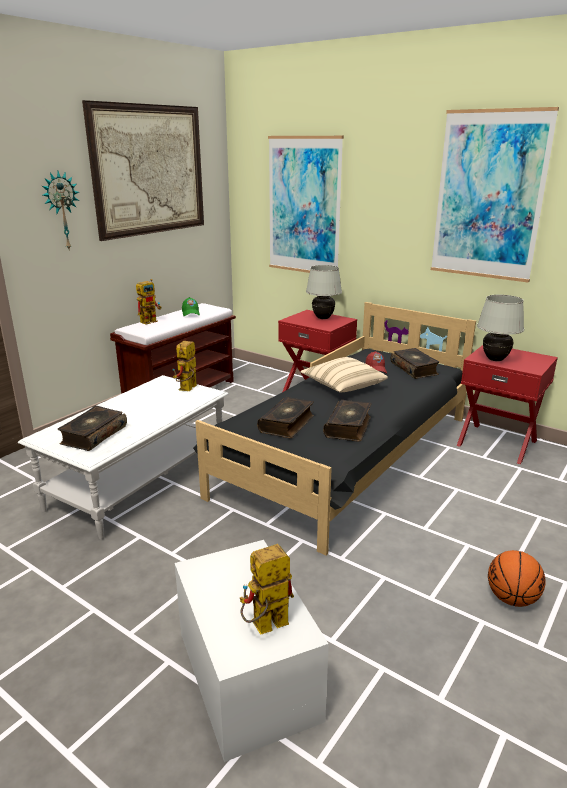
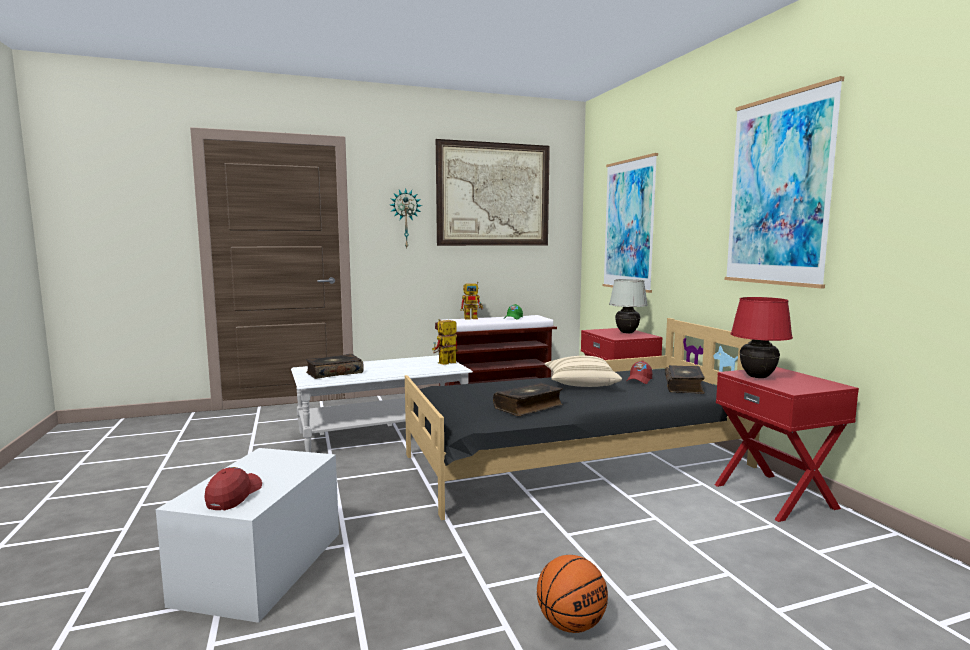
camera: 35 degrees right, 15 degrees down
(264, 628) = (234, 496): toy robot -> red cap
(287, 424) = (480, 395): book -> none
(495, 360) = (757, 377): white table lamp -> red table lamp

